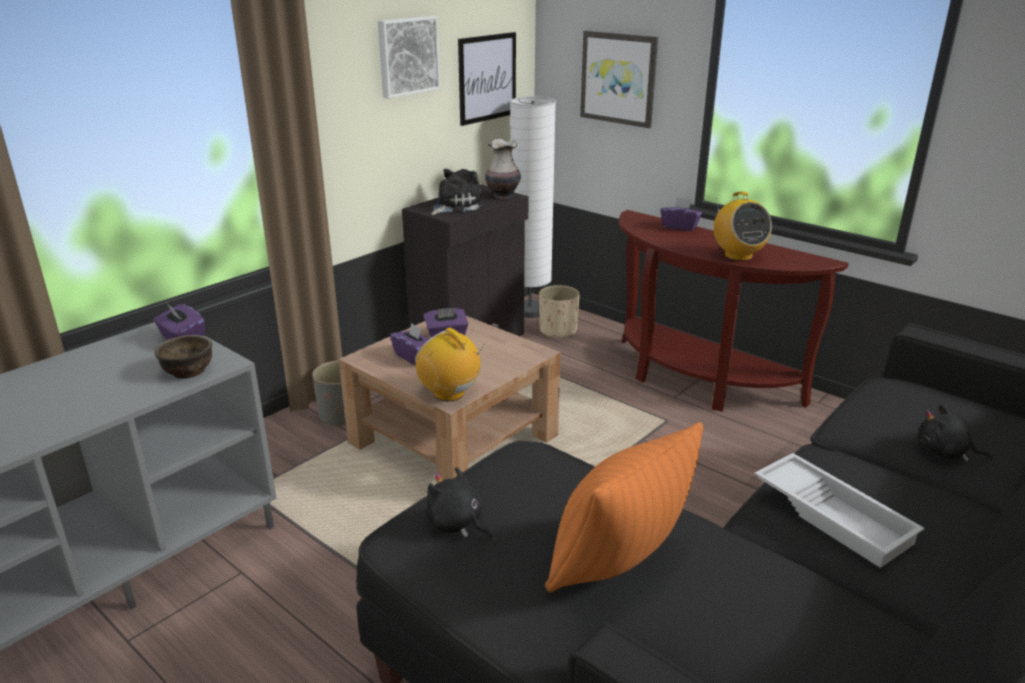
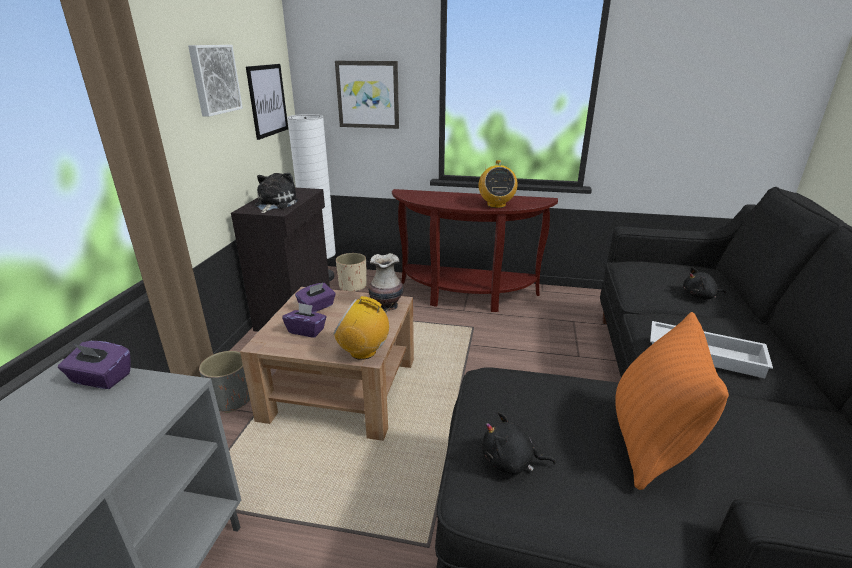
camera: 30 degrees left, 0 degrees up
(189, 371) = (142, 410): brown bowl -> none
(503, 196) = (304, 192): vase -> vase (387, 306)
(679, 227) = (440, 194): purple tissue box -> none
(738, 256) = (496, 205): radio -> radio turned 45 degrees clockwise

